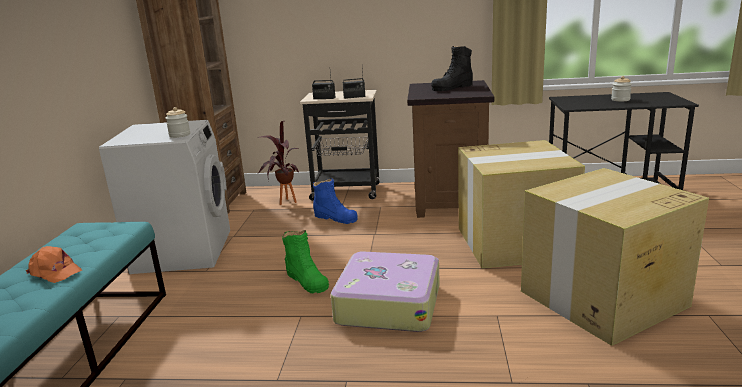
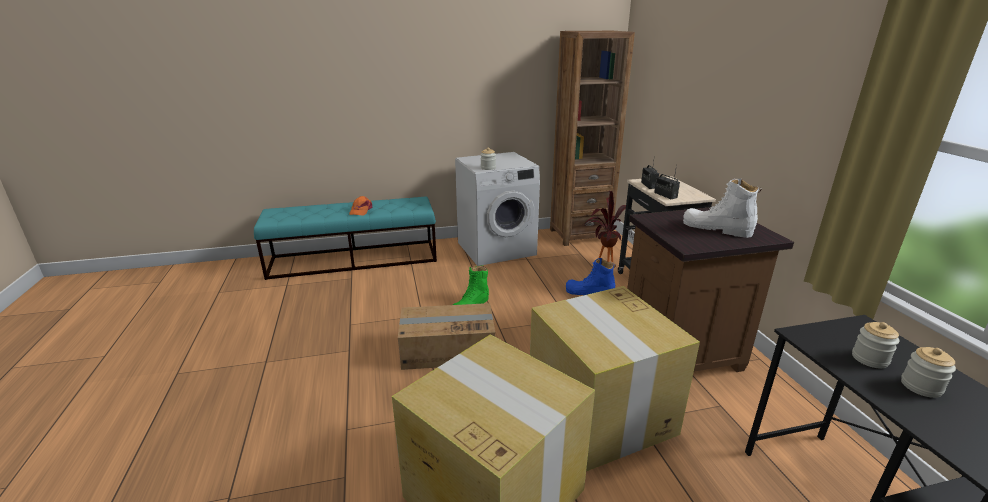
camera: 70 degrees right, 5 degrees up
(335, 218) = (589, 293): blue boot -> blue boot turned 90 degrees clockwise
(388, 303) = (447, 349): suitcase -> cardboard box
(452, 88) = (716, 228): black boot -> white boot
(596, 102) = (869, 359): none -> jar

